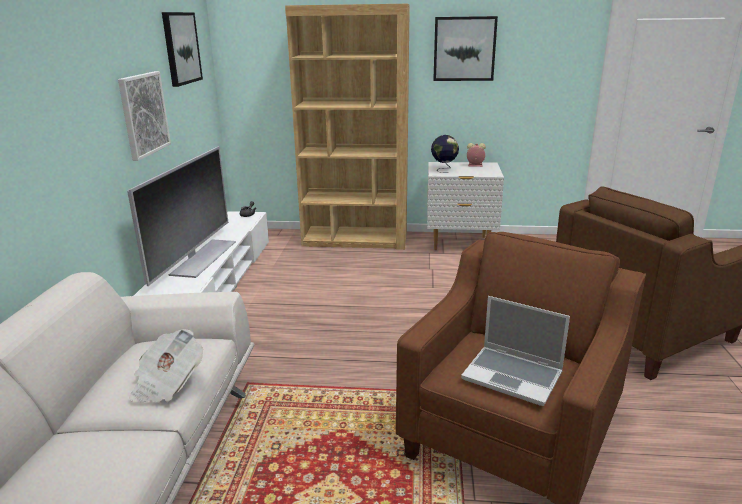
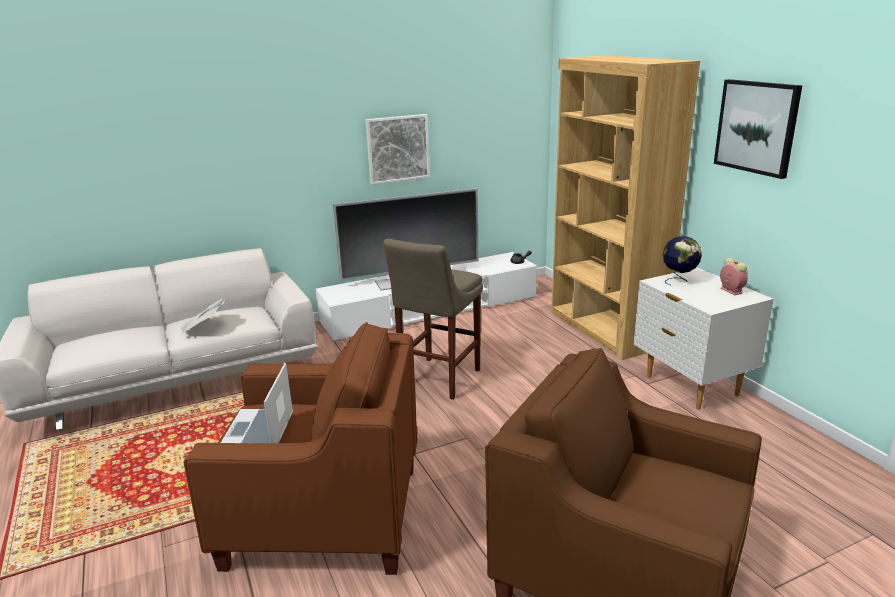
camera: 60 degrees right, 0 degrees up
(181, 48) = (480, 93): picture -> none
(345, 321) = (437, 380): none -> beige stool

